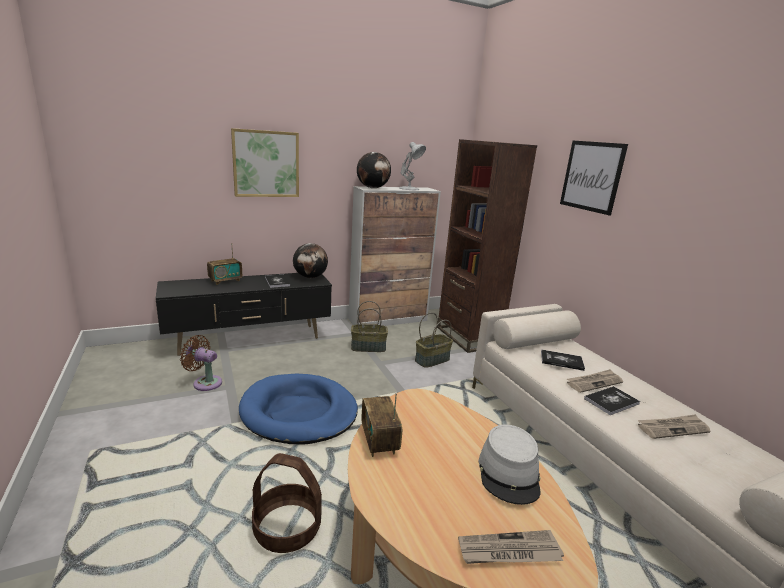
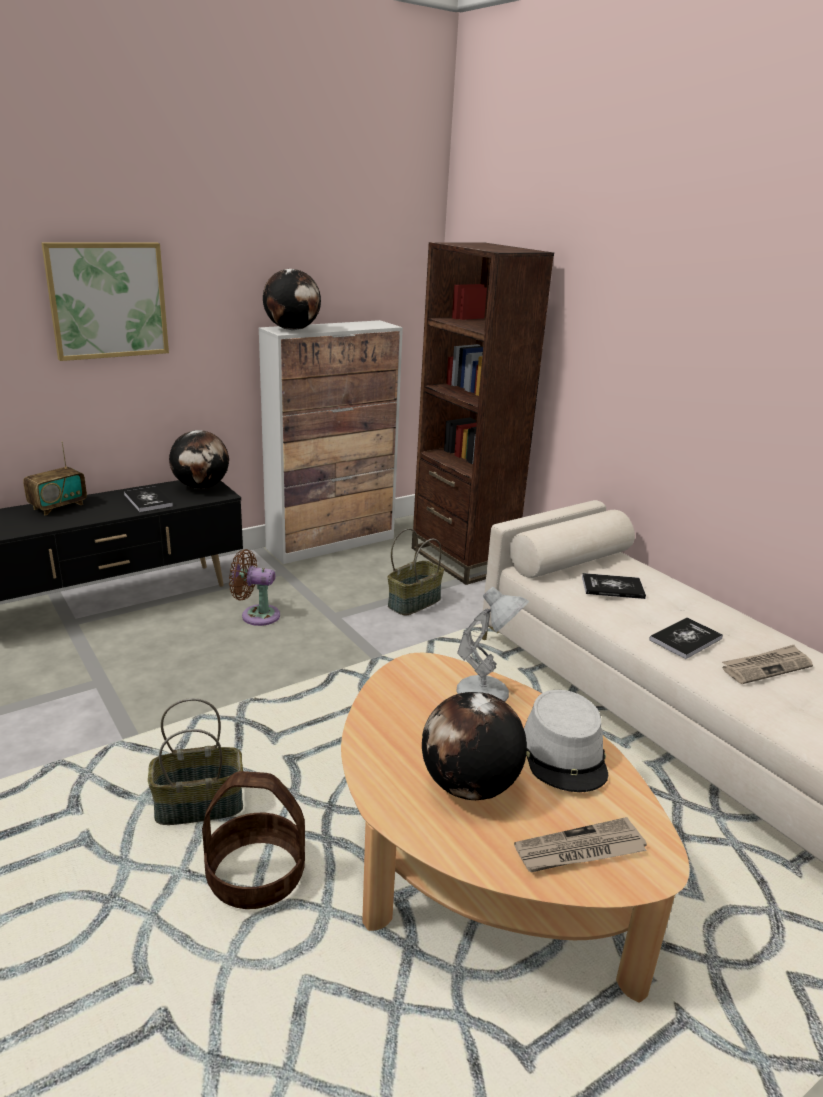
camera: 10 degrees left, 5 degrees up
(205, 382) = (57, 680): brown fan -> brown fan (256, 615)
(299, 412) = (226, 709): blue dog bed -> none
(368, 347) = (310, 592): basket -> basket (200, 805)
(379, 441) = (380, 735): radio -> none
(410, 189) = (353, 326): white table lamp -> white table lamp (485, 692)
(433, 487) = (469, 786): none -> globe
(591, 176) = (639, 305): picture -> none
(594, 382) = (660, 614): newspaper -> none

